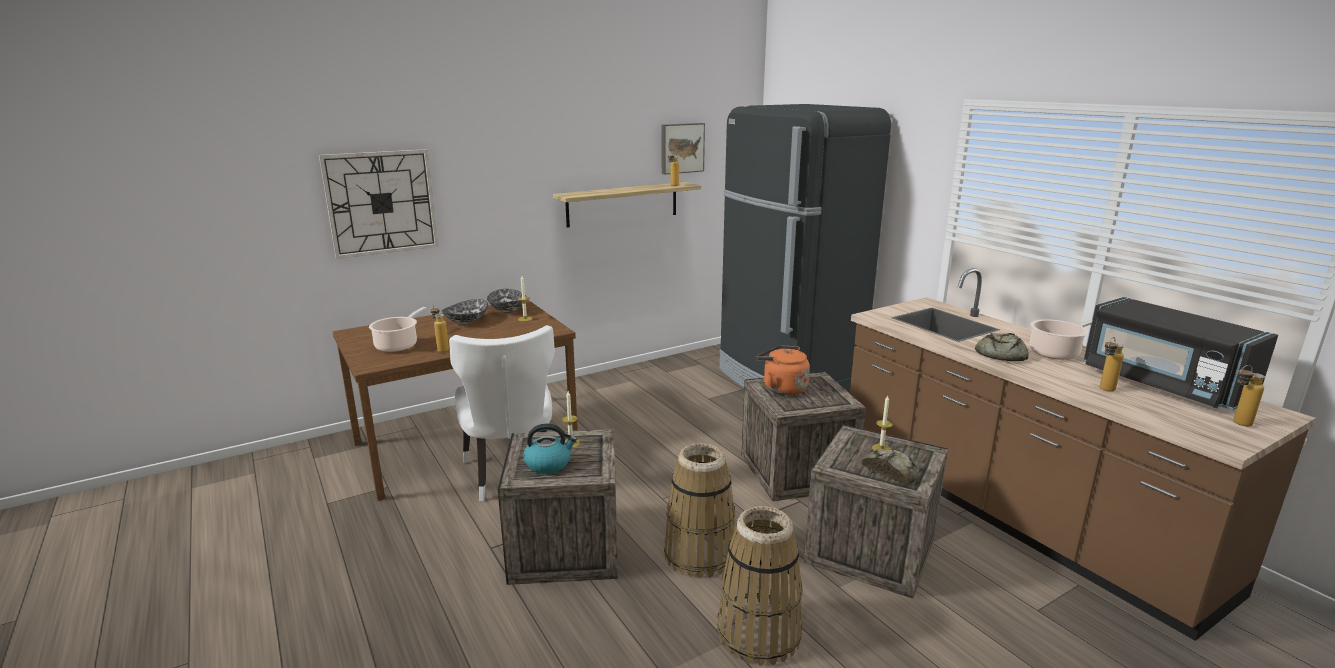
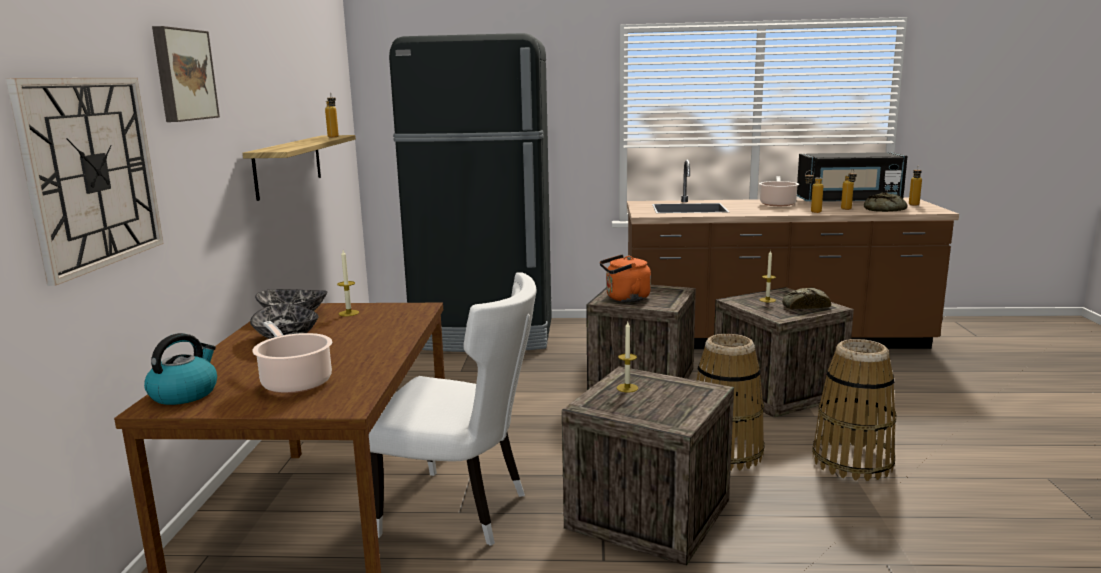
camera: 55 degrees left, 5 degrees down
(441, 349) = (366, 361): bottle -> bottle (811, 212)
(549, 464) = (661, 405): kettle -> kettle (184, 393)
(681, 148) = (314, 93): picture -> picture (182, 75)
(999, 354) = (765, 211): bread -> bread (885, 210)

